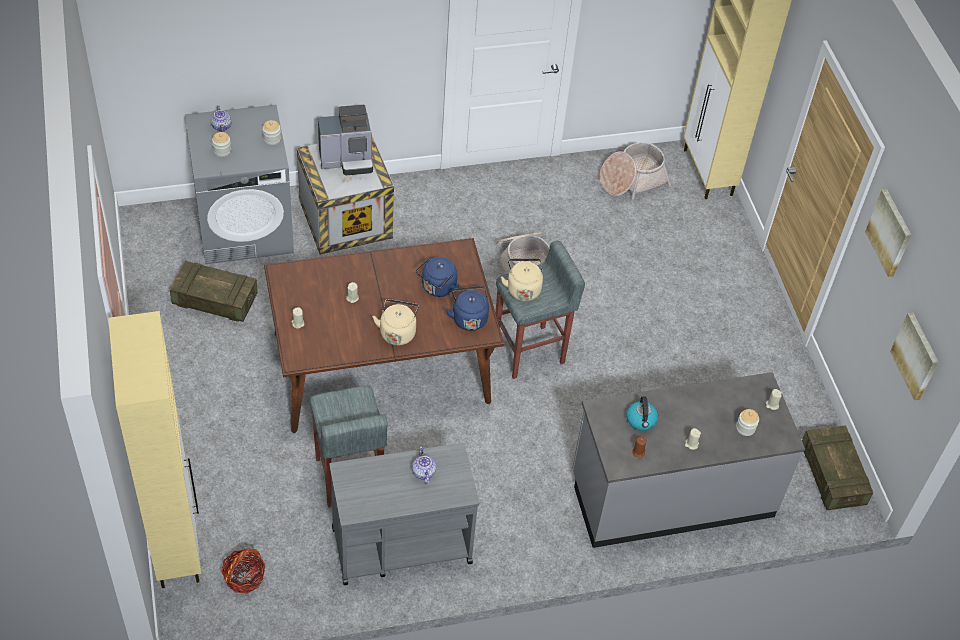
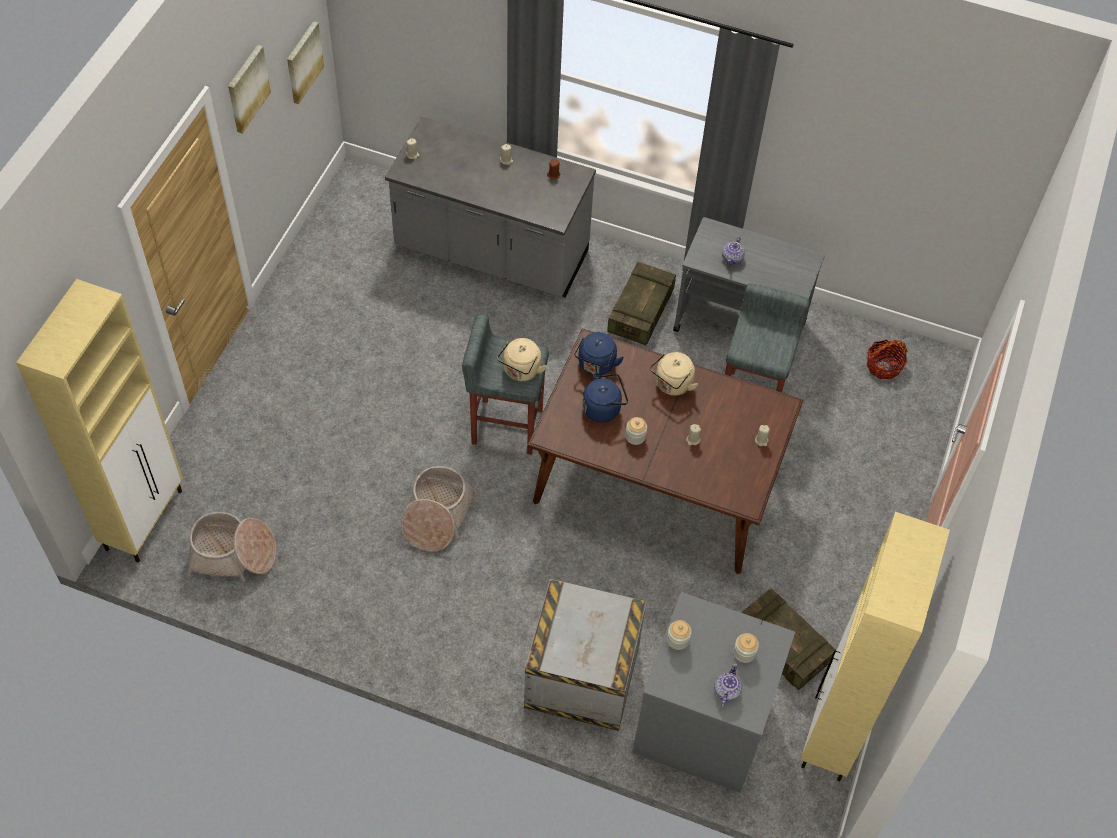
camera: 145 degrees left, 5 degrees up
(176, 545) = (929, 418): beige cabinet -> beige cabinet (832, 733)
(347, 160) = (578, 640): coffee machine -> none
(641, 420) = (529, 195): kettle -> none
(745, 428) = (452, 150): jar -> jar (635, 436)
(832, 475) = (350, 201): crate -> crate (640, 312)

